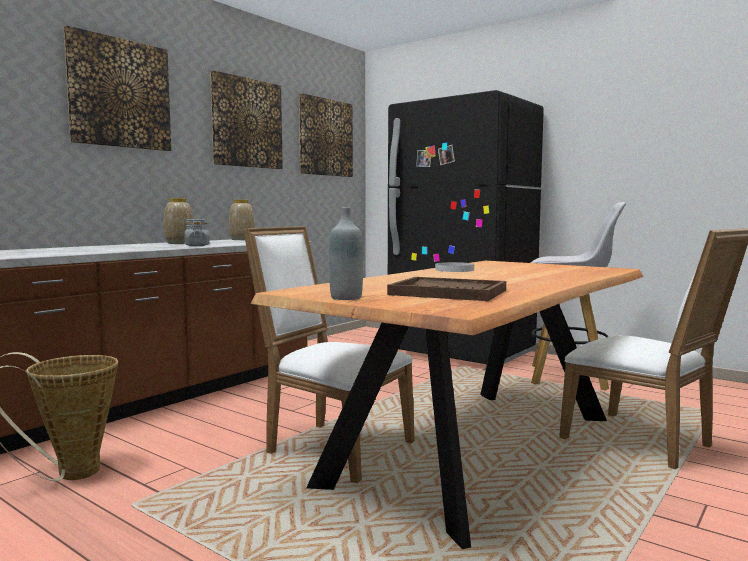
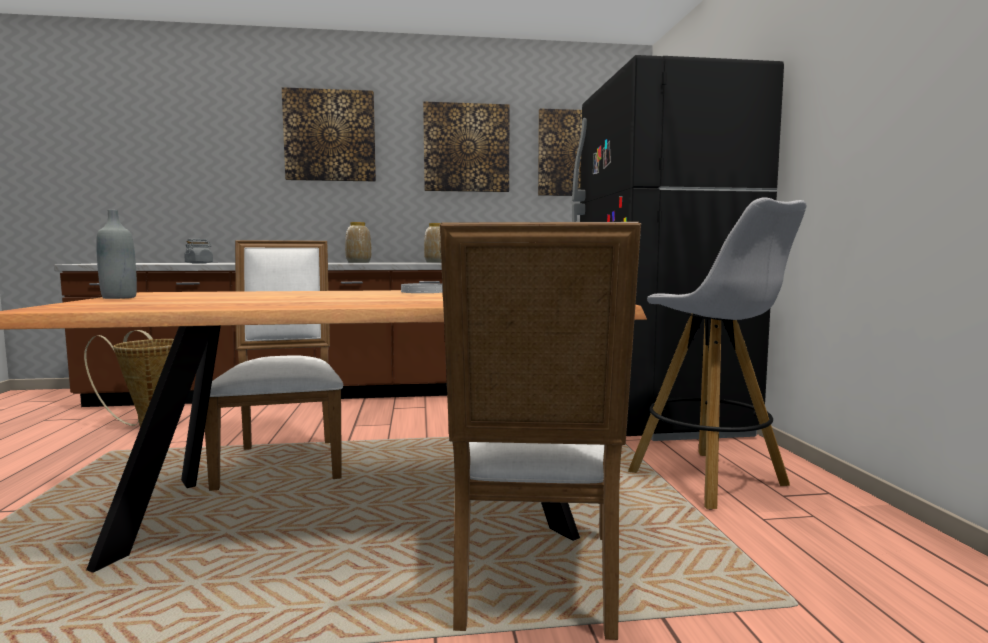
camera: 45 degrees right, 0 degrees up
(196, 245) = (338, 263): grey jar -> grey jar (199, 263)
(448, 292) = (194, 301): brown tray -> none

